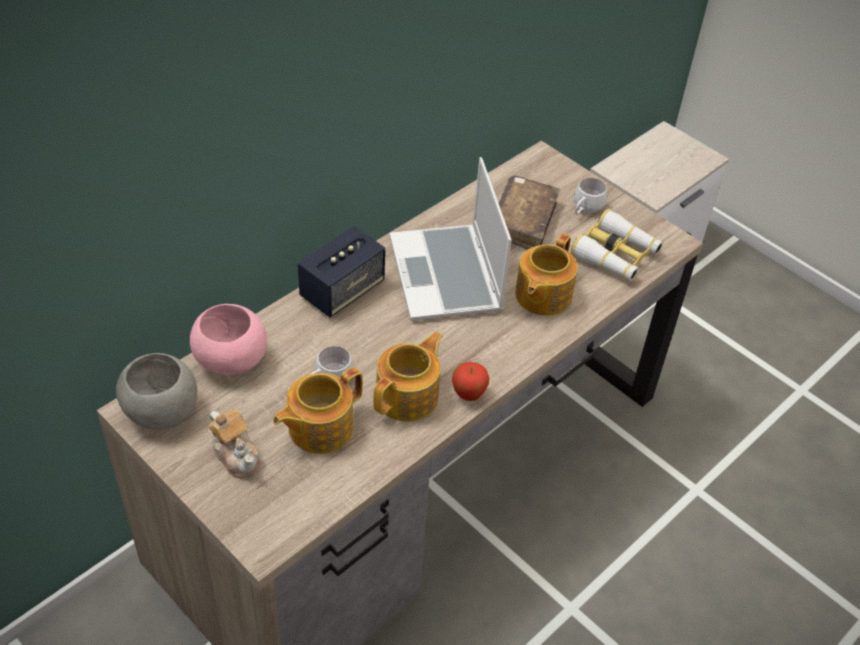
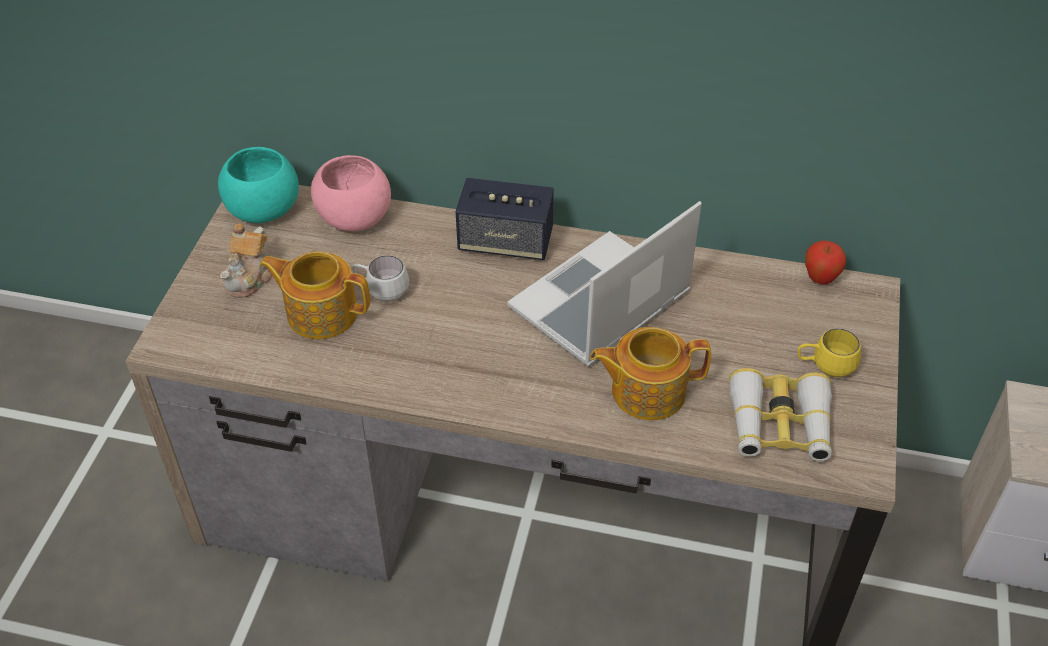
camera: 60 degrees right, 0 degrees up
(161, 412) = (262, 210): grey bowl -> turquoise bowl
(408, 396) = (410, 354): teapot -> none
(468, 395) = (449, 397): apple -> apple (820, 279)
(522, 222) = (745, 323): brown book -> none
(585, 210) = (825, 366): white mug -> yellow mug

